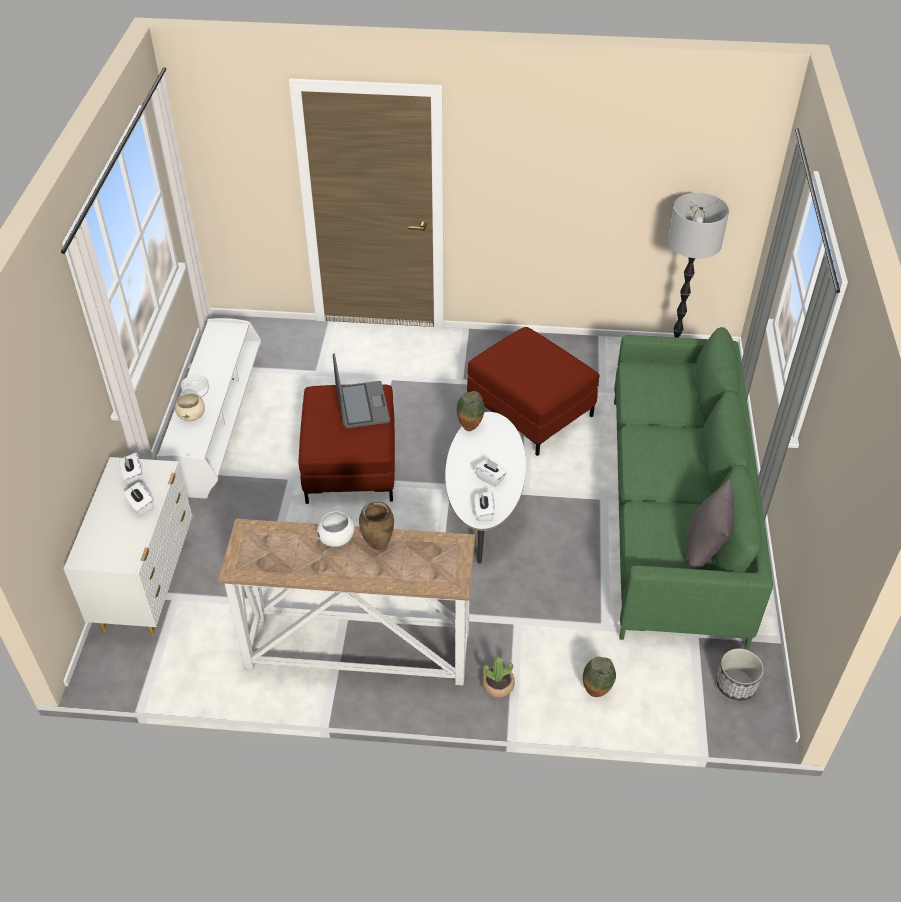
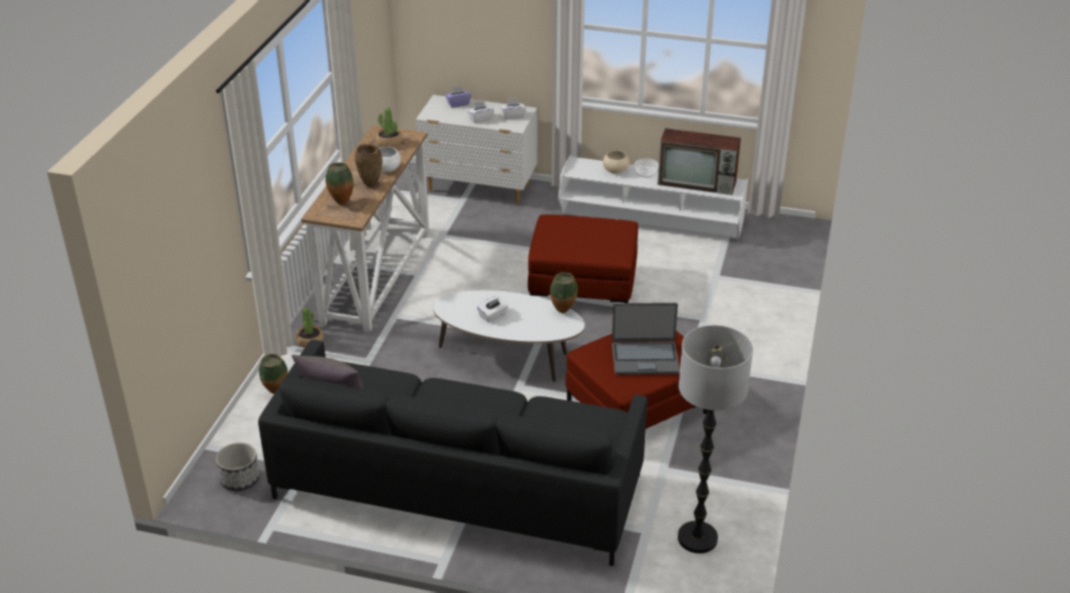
camera: 100 degrees right, 10 degrees down
(95, 535) = (458, 104): none -> purple tissue box
(216, 352) = (698, 183): none -> television
(268, 551) = (389, 143): none -> potted plant
(361, 406) = (599, 245): laptop -> laptop (645, 358)
(425, 565) = (341, 203): none -> vase
(484, 512) = (451, 307): white tissue box -> none
(673, 513) = (458, 486): green sofa -> black sofa

